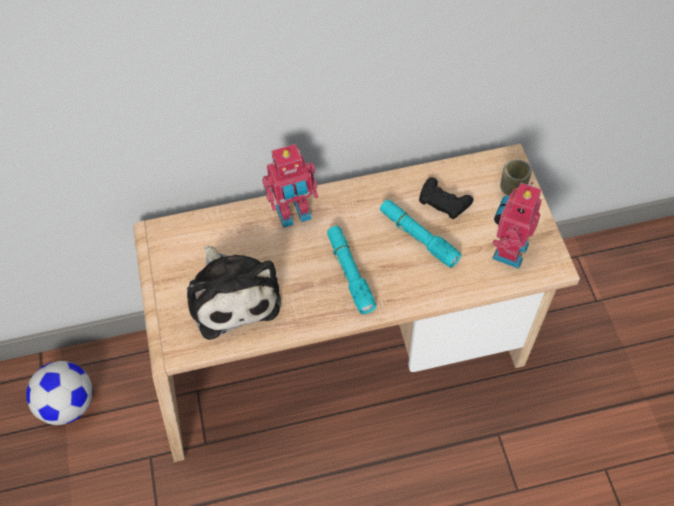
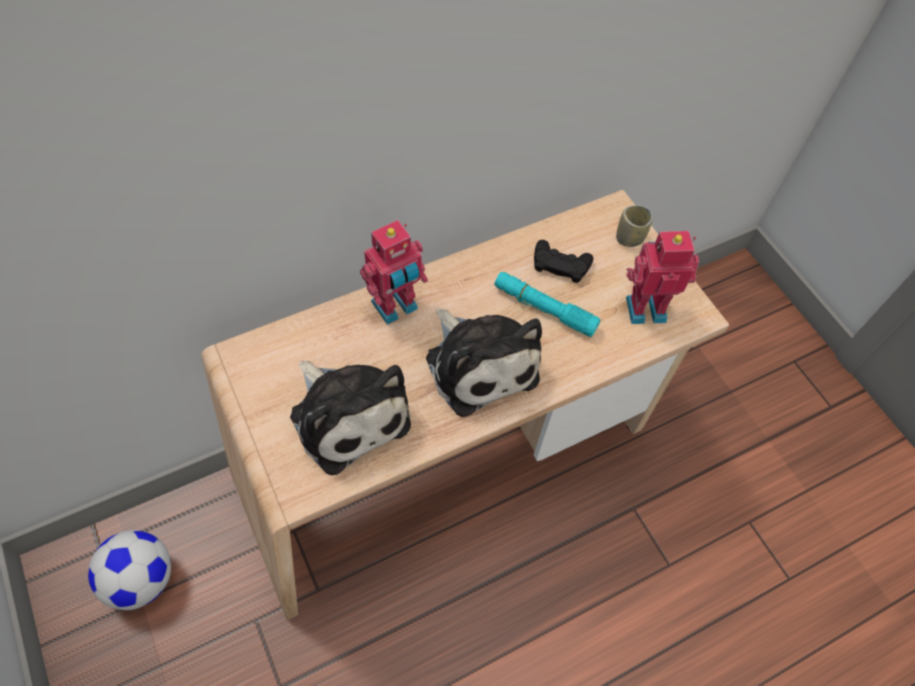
camera: 20 degrees left, 0 degrees up
(350, 273) = (479, 363): turquoise flashlight -> plush toy
(507, 250) = (645, 307): toy robot -> toy robot turned 75 degrees clockwise

